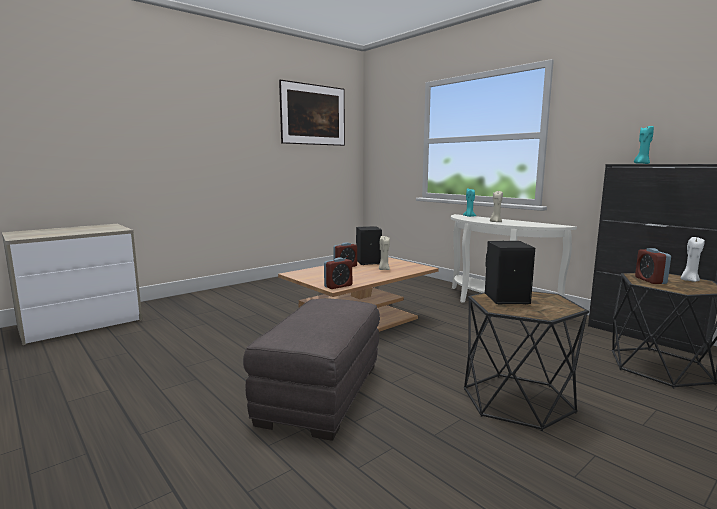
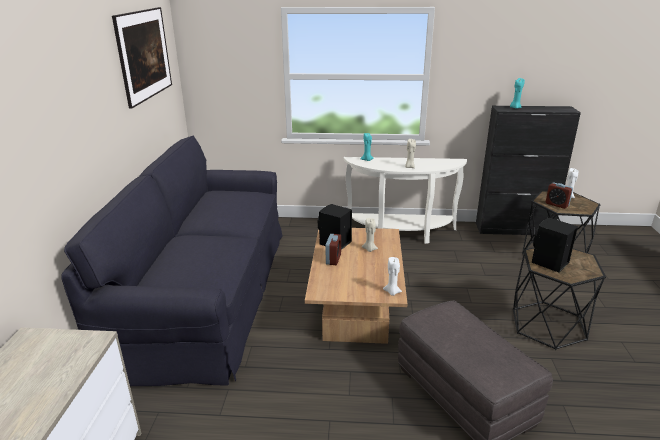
camera: 45 degrees left, 15 degrees up
(289, 288) = (207, 292): none -> black sofa
(338, 286) = (392, 292): alarm clock -> white candle

